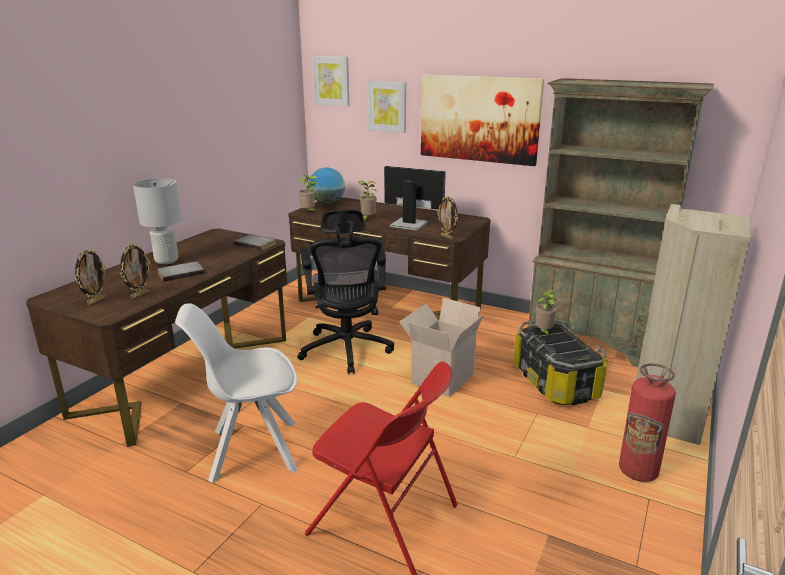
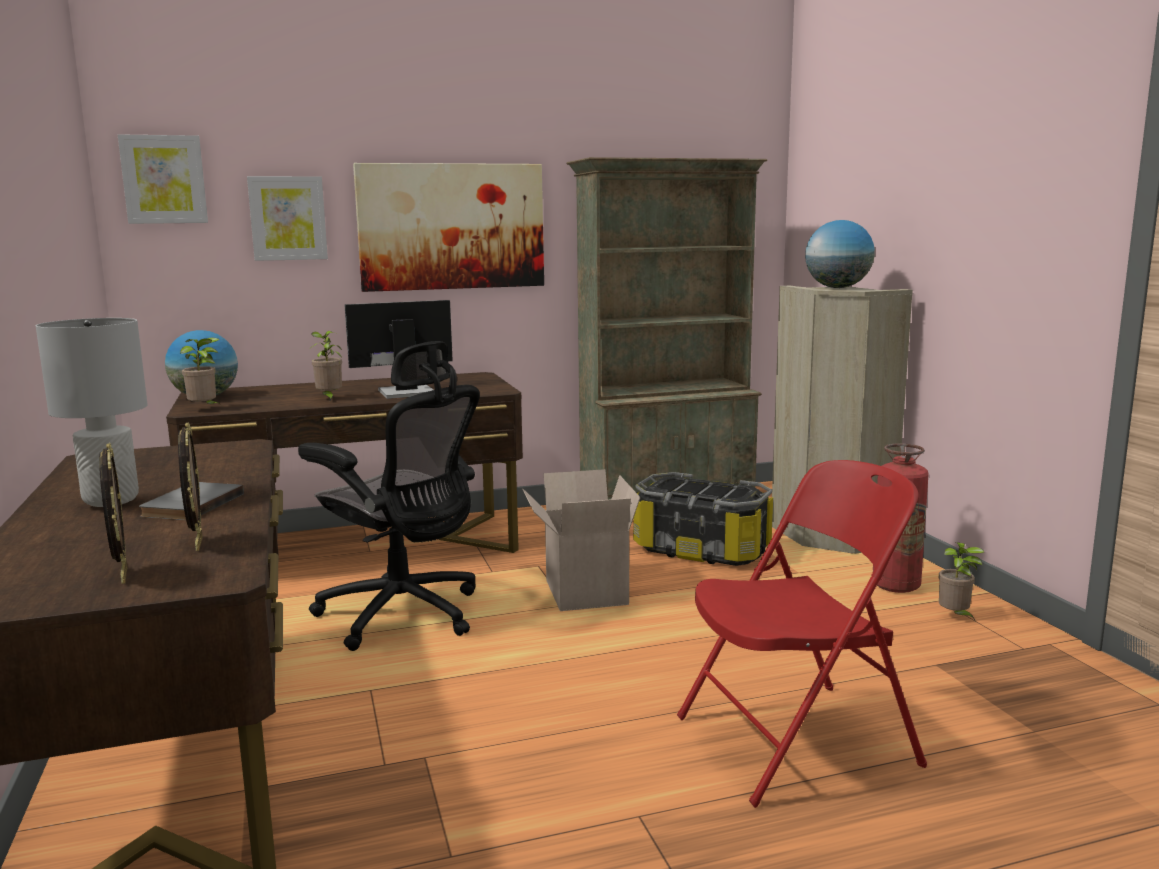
camera: 45 degrees left, 10 degrees down
(252, 450) = (501, 775): white chair -> none
(256, 244) = (225, 450): grey book -> none
(447, 237) = (493, 392): picture frame -> none
(543, 332) = (671, 487): potted plant -> potted plant (955, 617)
(697, 219) = (838, 288): none -> globe

